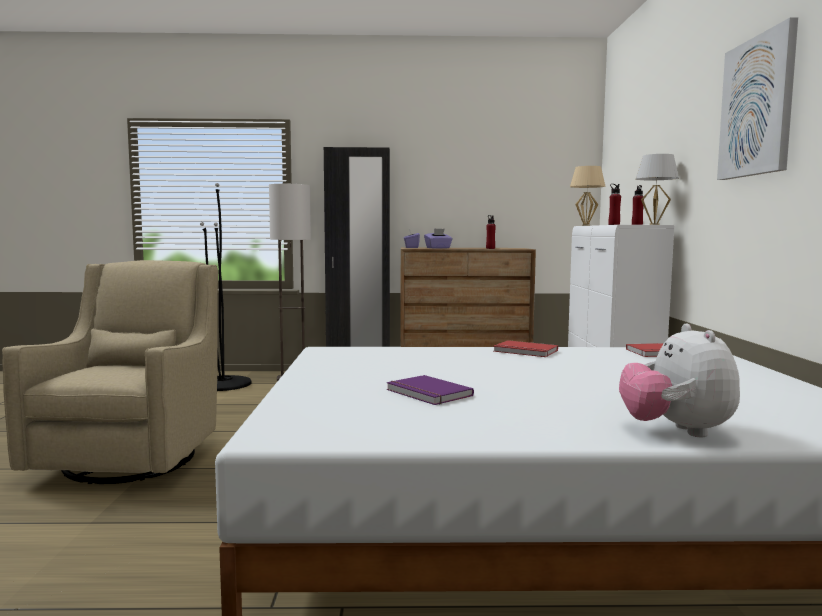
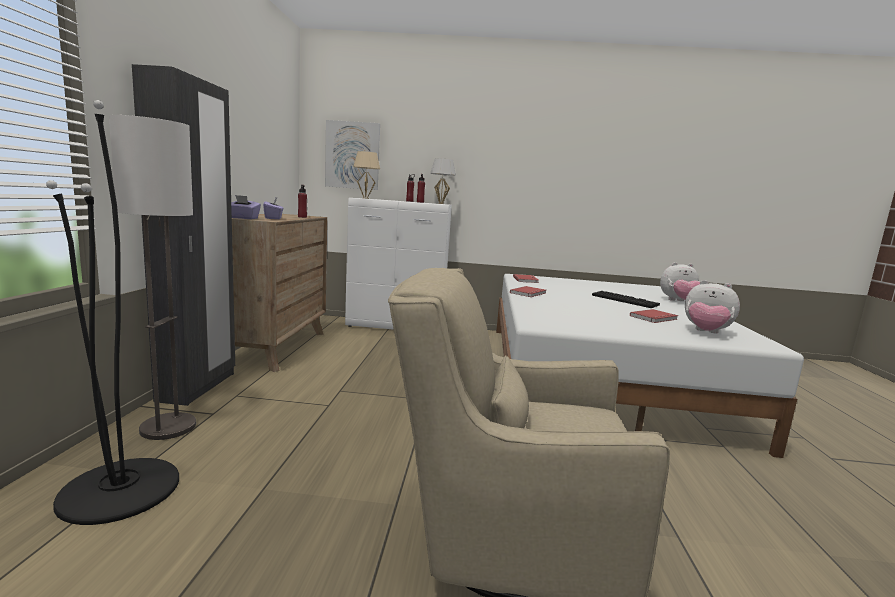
camera: 85 degrees left, 5 degrees up
(342, 409) = (706, 332): none -> plush toy
(427, 393) = (654, 318): purple book -> red book
(576, 391) = (625, 300): none -> keyboard
(757, 107) = (533, 153): picture -> picture (352, 155)

